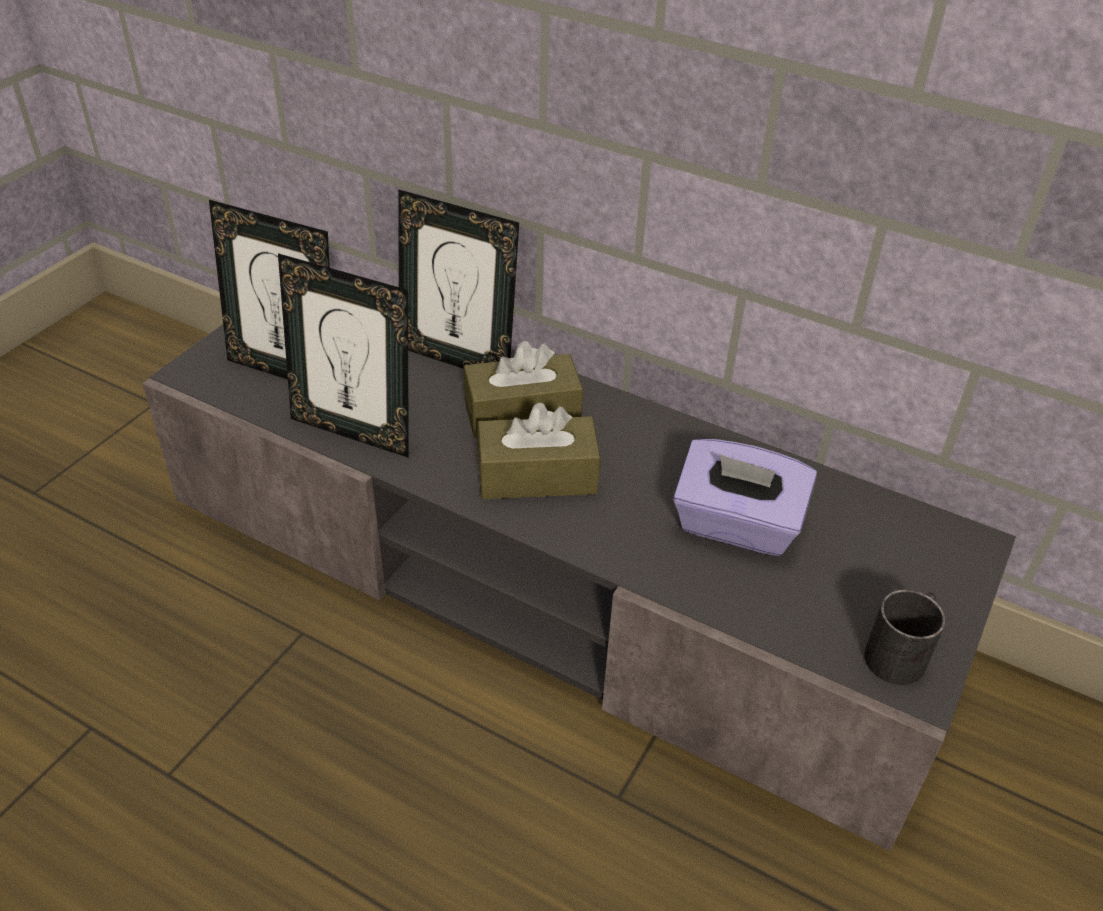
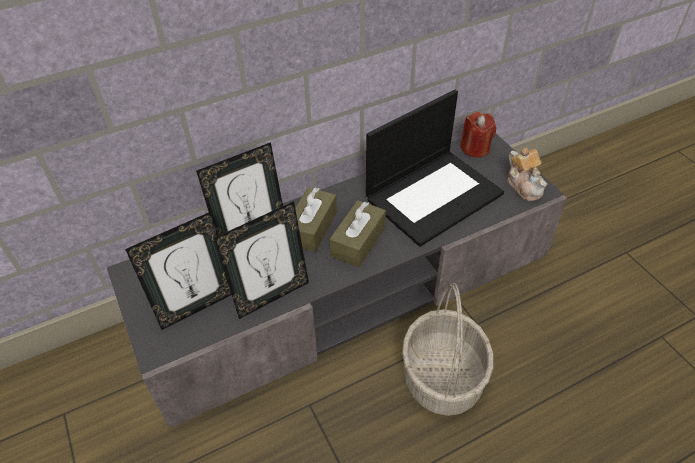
camera: 55 degrees left, 5 degrees up
(463, 789) = (441, 377): none -> basket
(736, 526) = (434, 195): purple tissue box -> laptop
(901, 652) = (524, 186): black mug -> teapot
(926, 536) = (475, 148): none -> red candle

